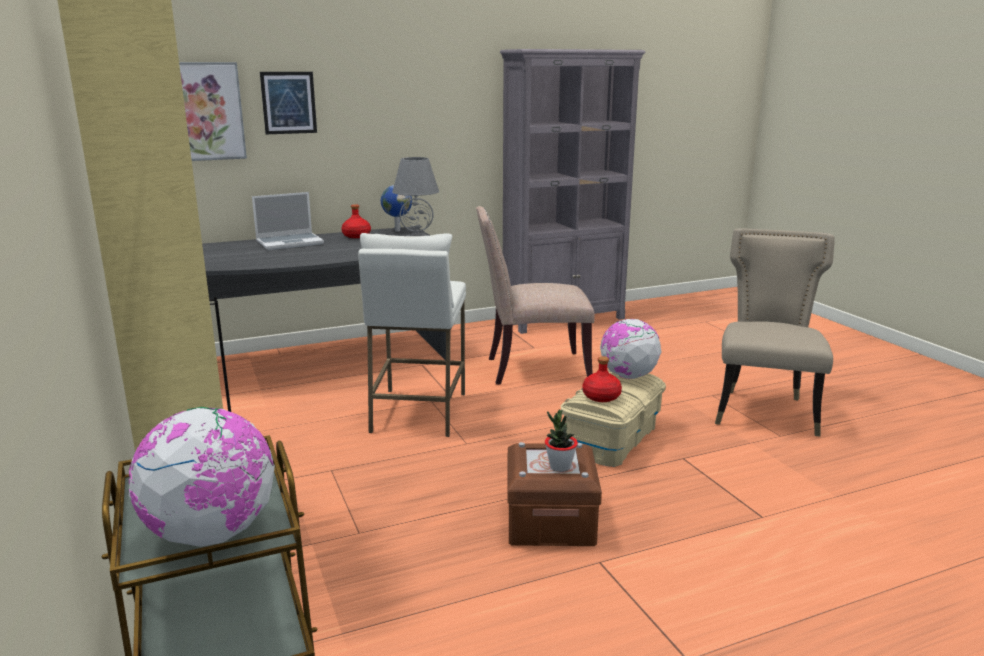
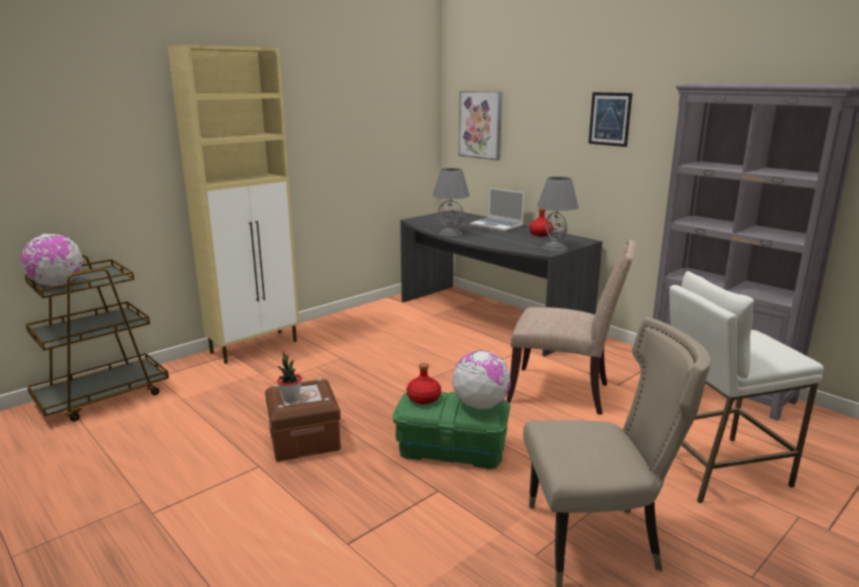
camera: 70 degrees right, 0 degrees up
(288, 103) = (528, 123): picture -> picture (610, 119)
(289, 261) = (450, 233): none -> grey table lamp
(397, 230) = (575, 239): globe -> none
(418, 412) = (438, 365): white stool -> white stool (717, 469)
(532, 369) = (564, 392): beige chair -> beige chair turned 135 degrees clockwise
(611, 439) = (452, 449): beige storage box -> green storage box

